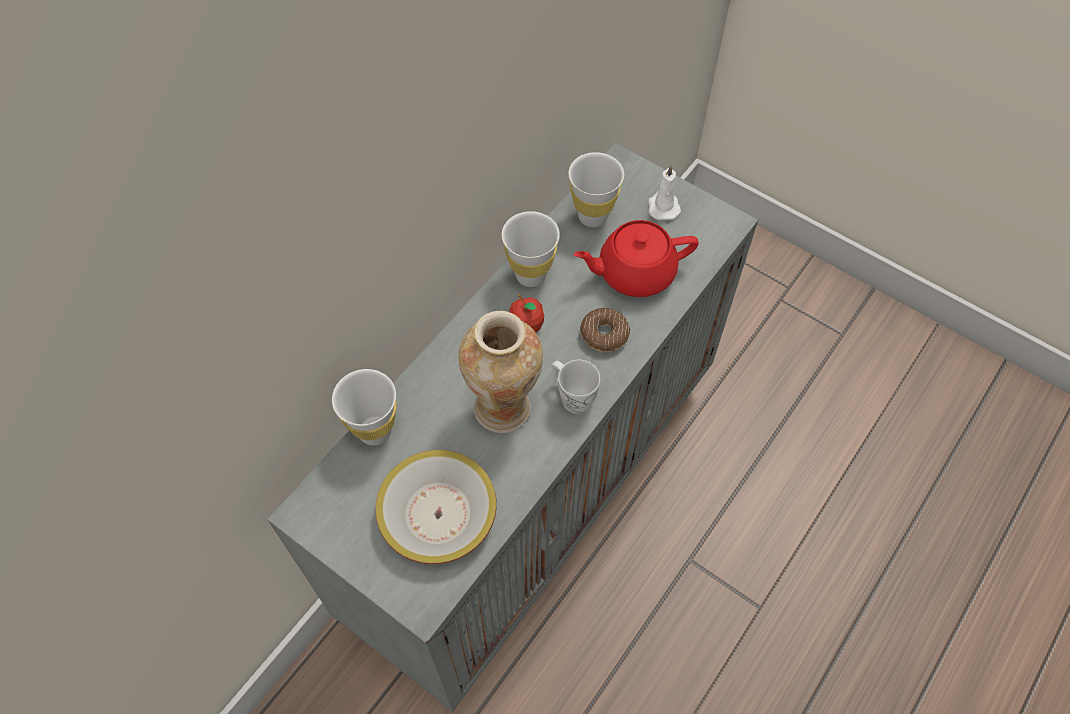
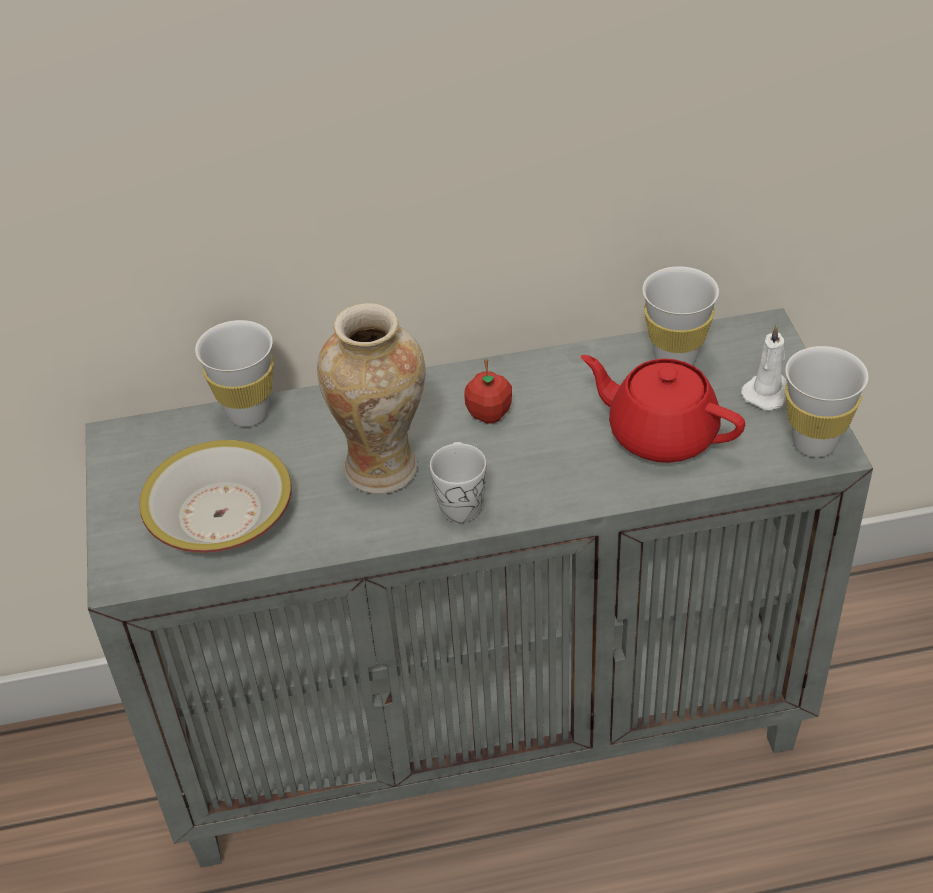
camera: 45 degrees right, 15 degrees down
(530, 275) = (546, 374): white cup -> white cup (814, 443)
(604, 334) = (559, 469): donut -> none

